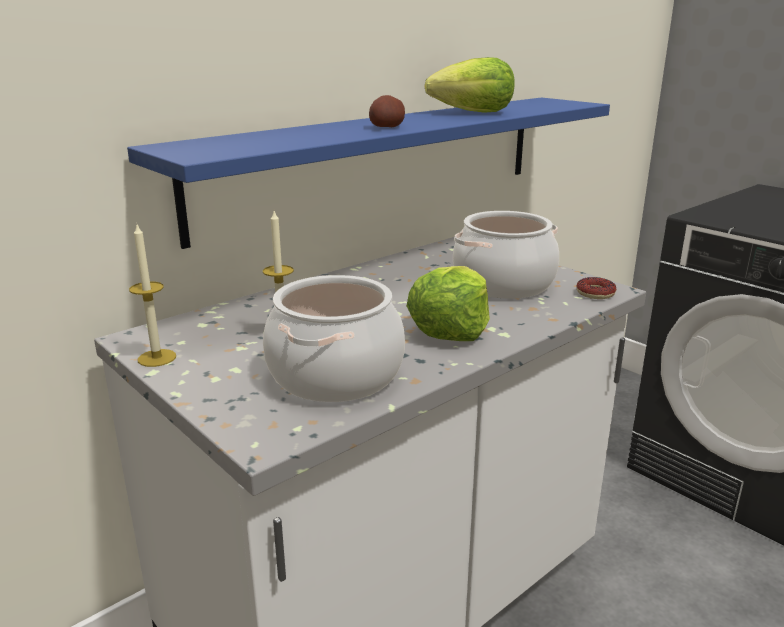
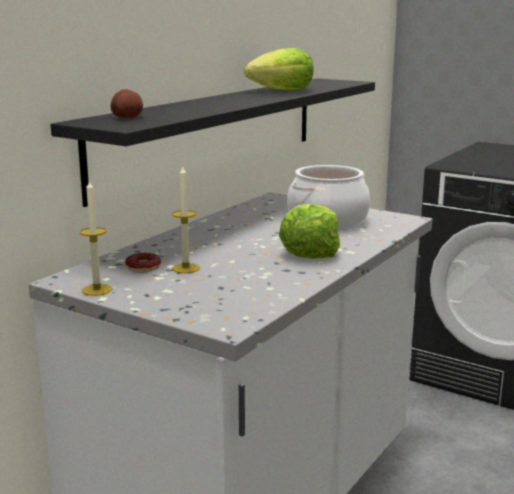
camera: 15 degrees left, 5 degrees down
(335, 374) = (246, 285): cooking pot -> none
(381, 161) = (214, 132): blue shelf -> black shelf
(387, 127) = (233, 103): potato -> potato (128, 117)
(595, 293) = (398, 222): donut -> donut (143, 267)

